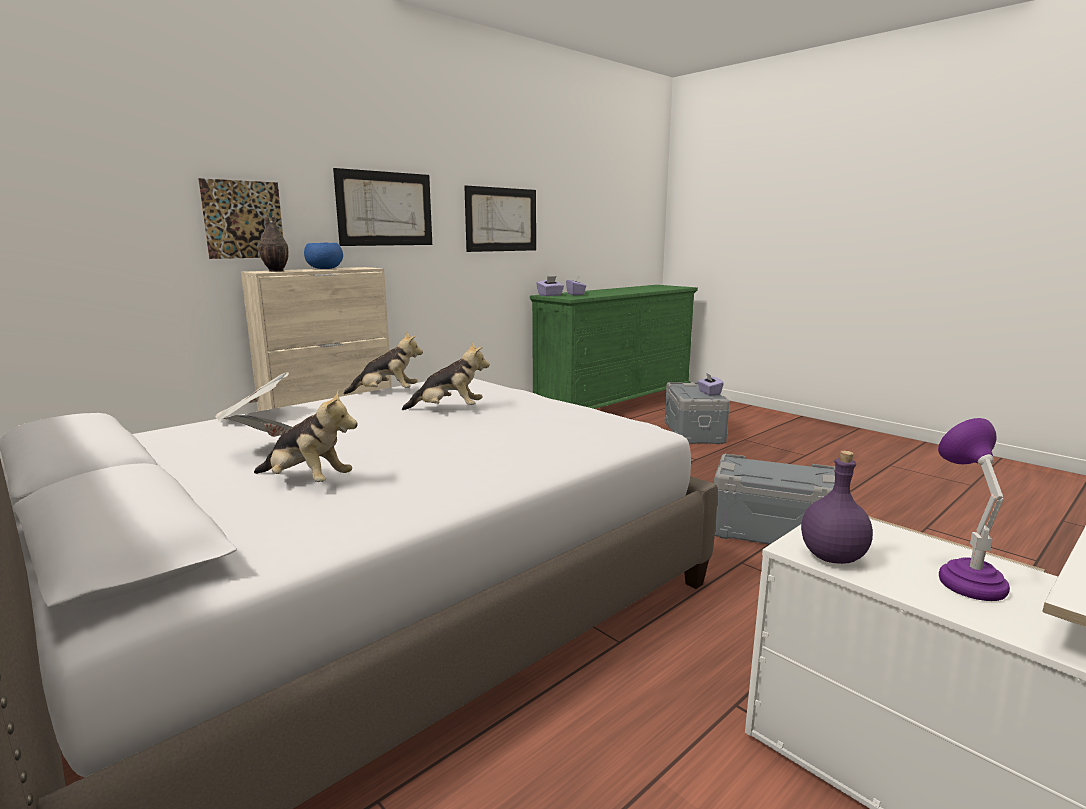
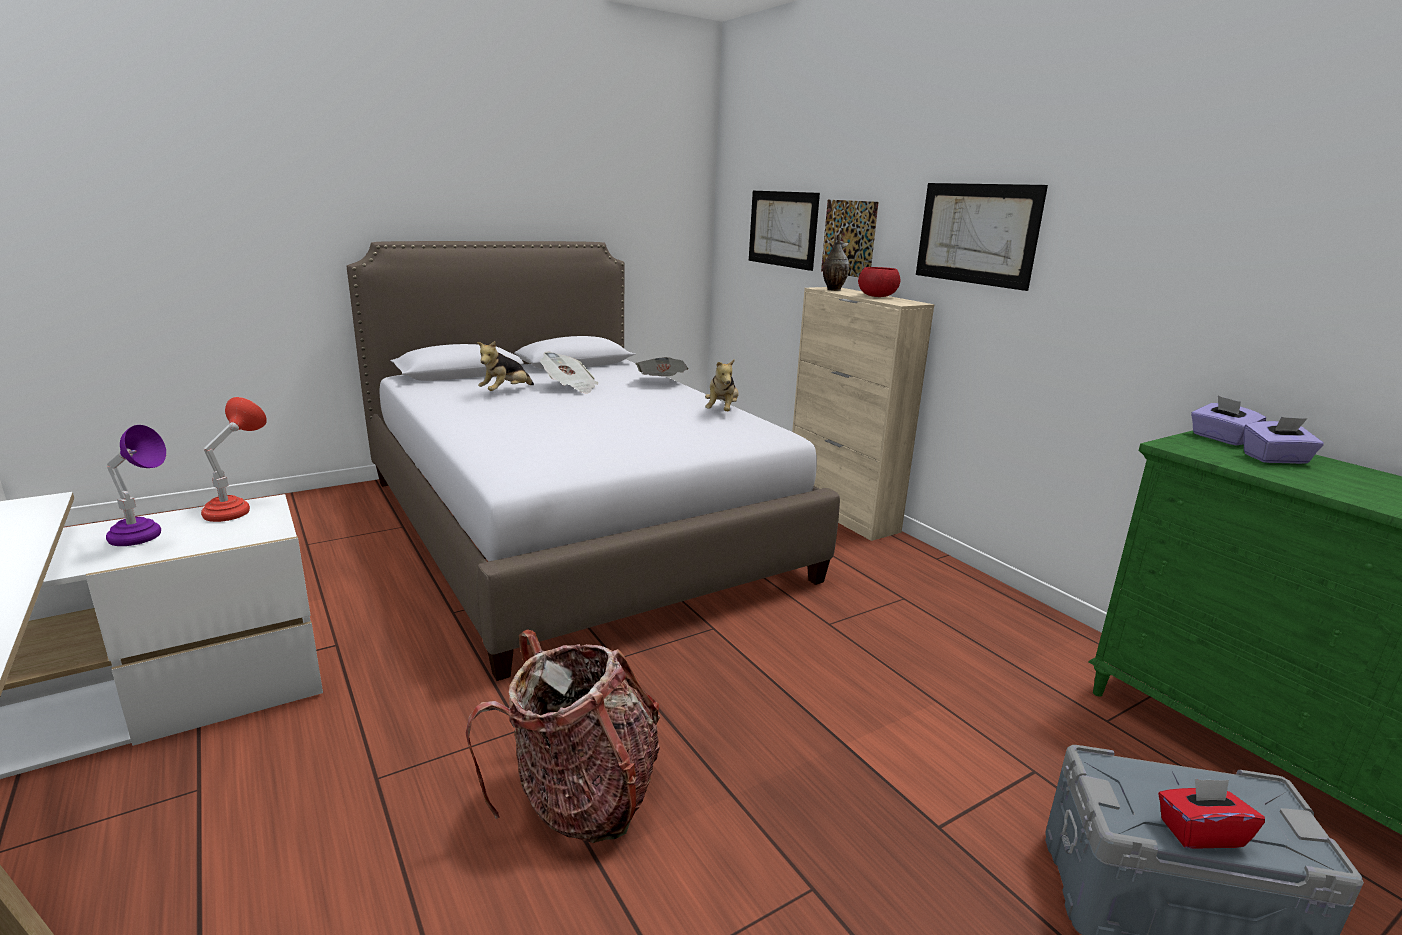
camera: 100 degrees right, 5 degrees up
(324, 269) = (877, 296): blue bowl -> red bowl
(448, 410) = (643, 423): plush toy -> none
(501, 219) = (1180, 265): picture -> picture (782, 229)
(709, 393) = (1200, 832): purple tissue box -> red tissue box
(771, 532) = (582, 797): grey storage box -> backpack
(833, 557) = (238, 509): purple bottle -> red table lamp

